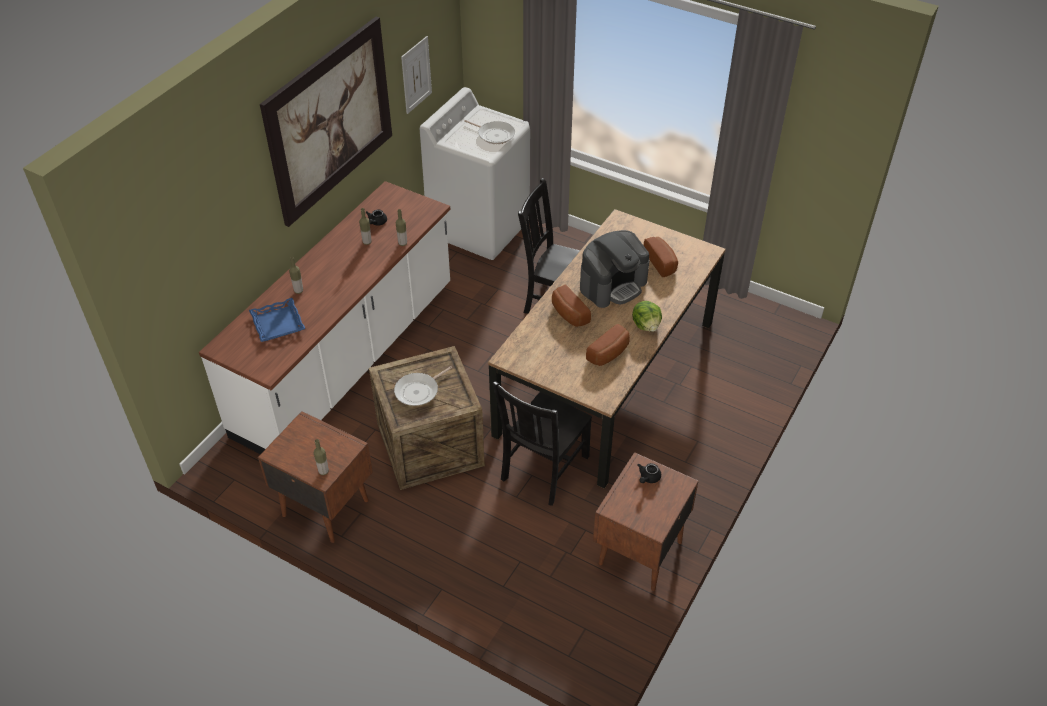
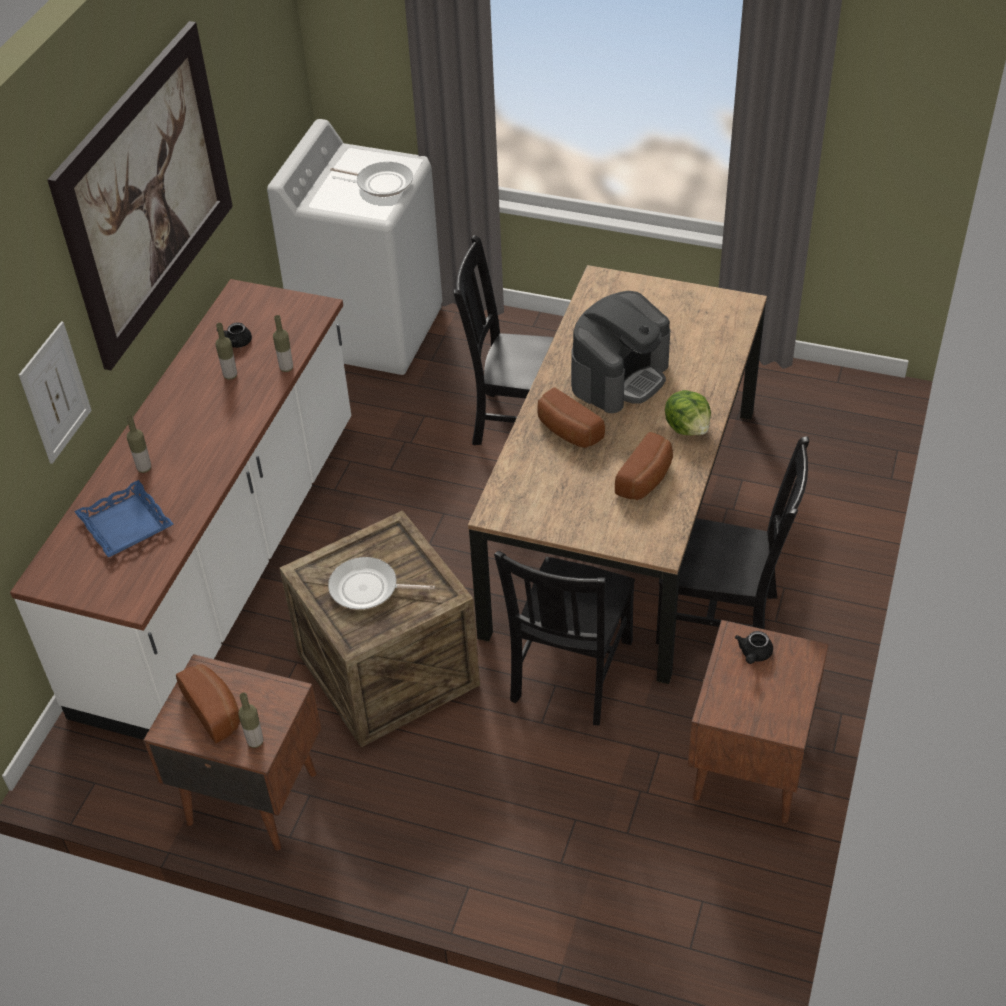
camera: 10 degrees left, 0 degrees up
(416, 75) = (252, 108): picture -> picture (55, 393)
(419, 391) = (368, 589): frying pan -> frying pan turned 60 degrees clockwise
(651, 454) = (722, 619): none -> black chair
(662, 262) = (681, 331): bread -> bread (215, 710)

